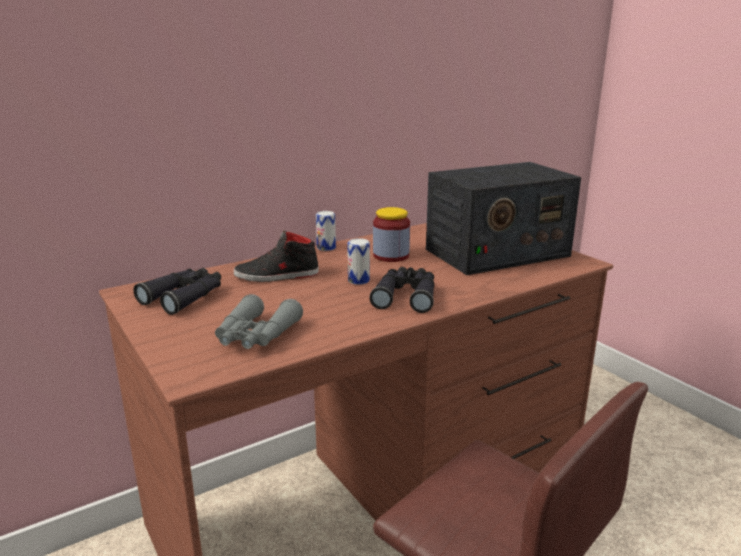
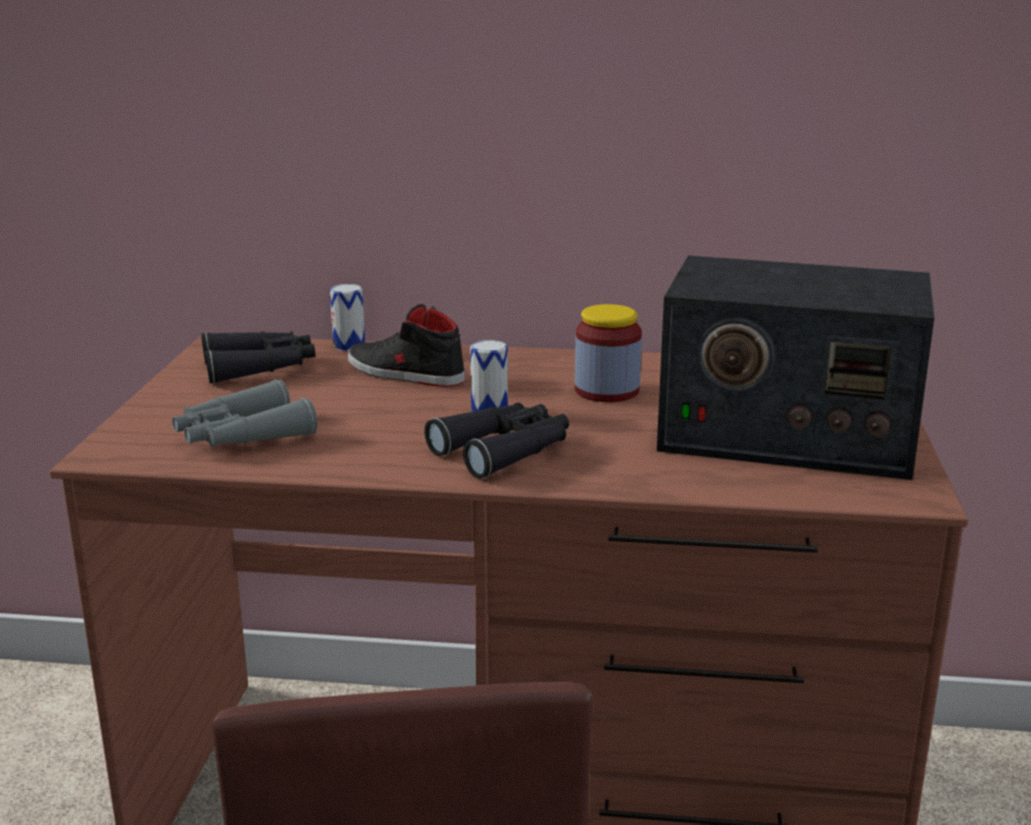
camera: 40 degrees right, 0 degrees up
(326, 247) = (541, 354): can -> can (349, 345)

